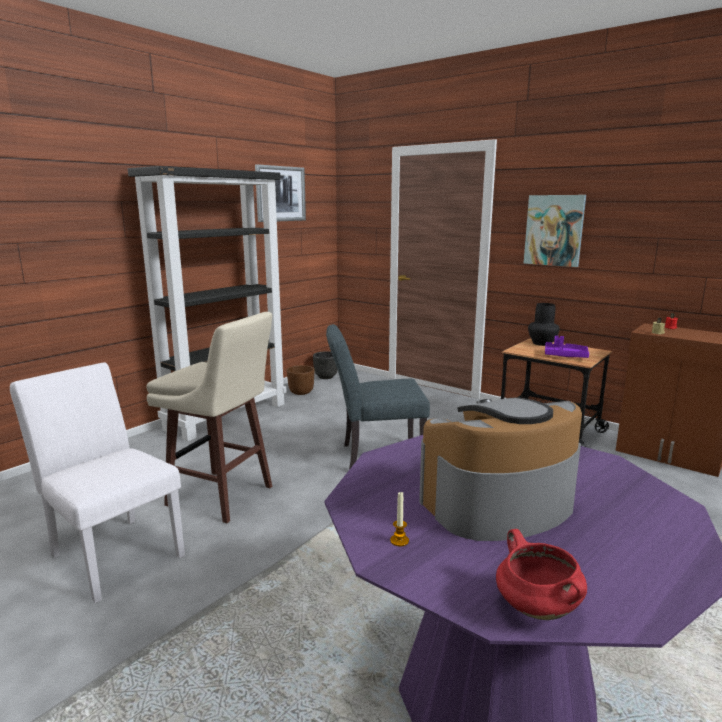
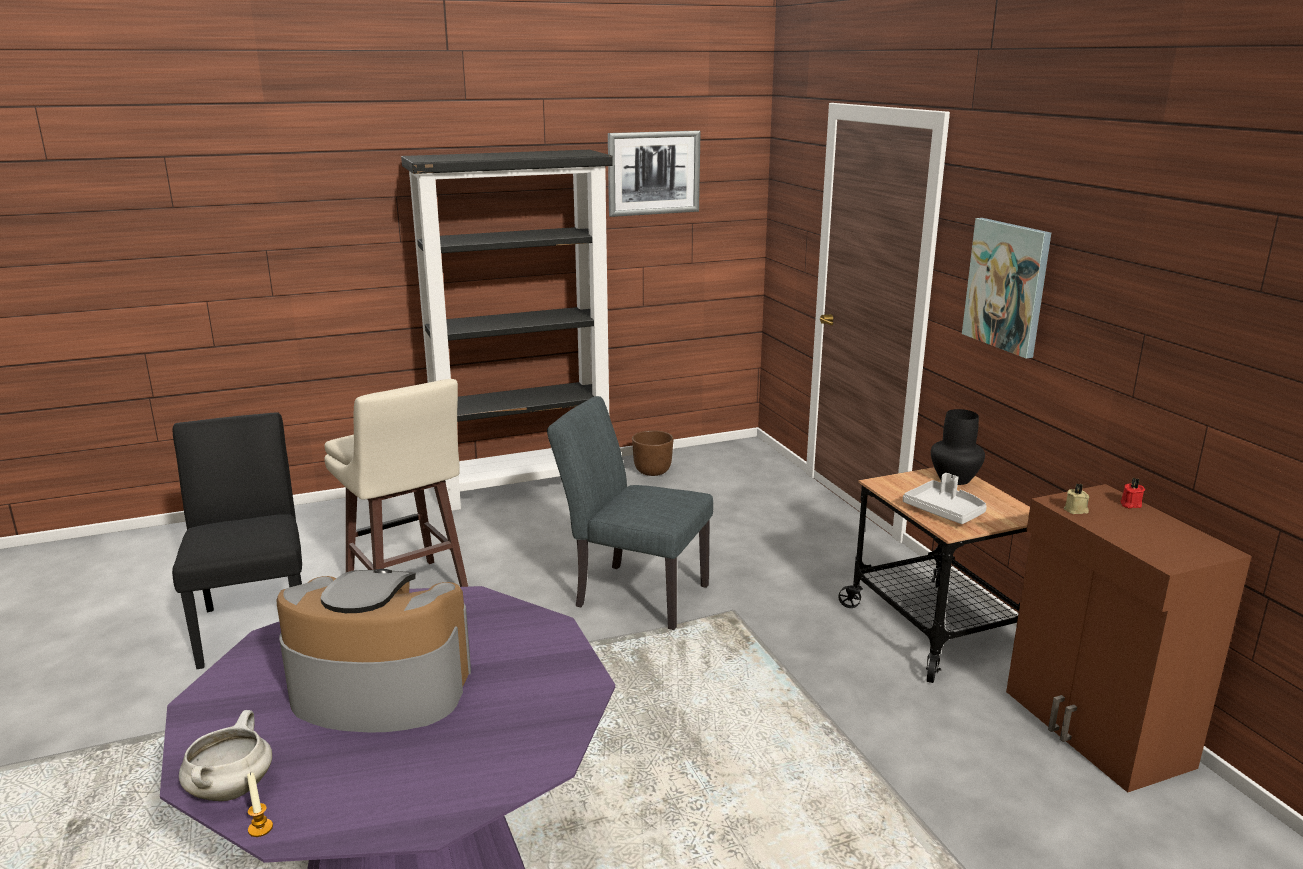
camera: 30 degrees right, 5 degrees up
(112, 552) = (255, 623): white chair -> black chair
(326, 377) = (716, 452): black planter -> none
(399, 541) = (240, 691): candle -> candle (260, 828)
(535, 608) = (231, 789): red cooking pot -> white cooking pot
(565, 356) = (945, 511): purple tray -> grey tray

